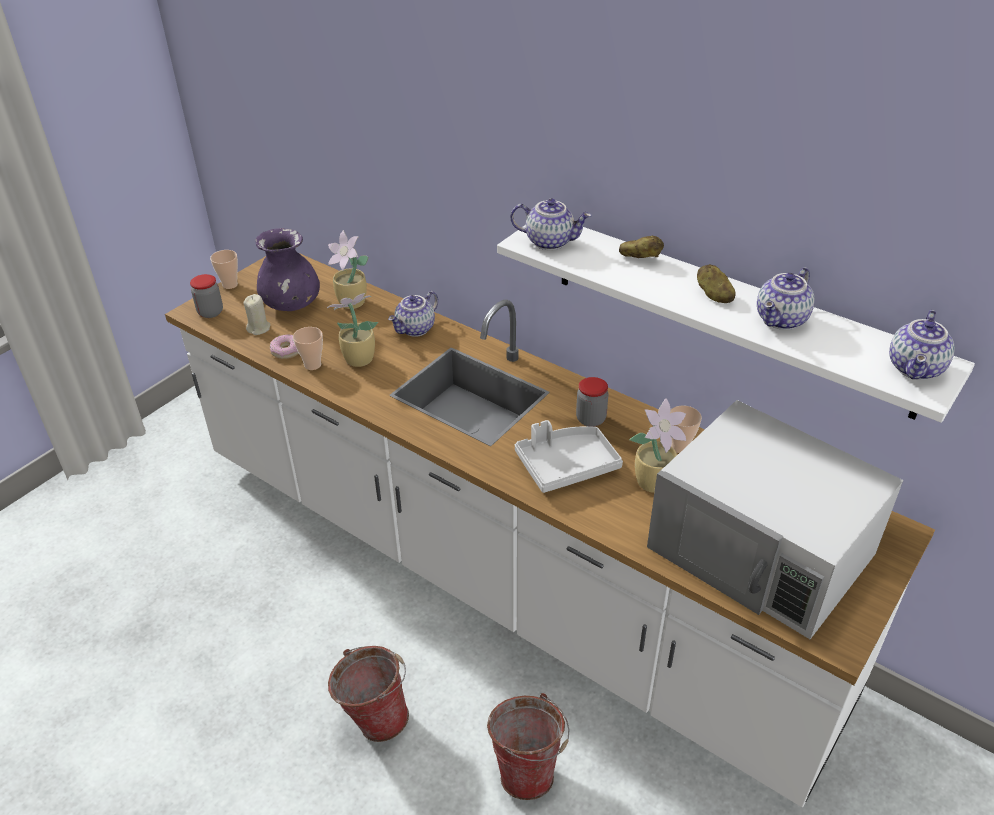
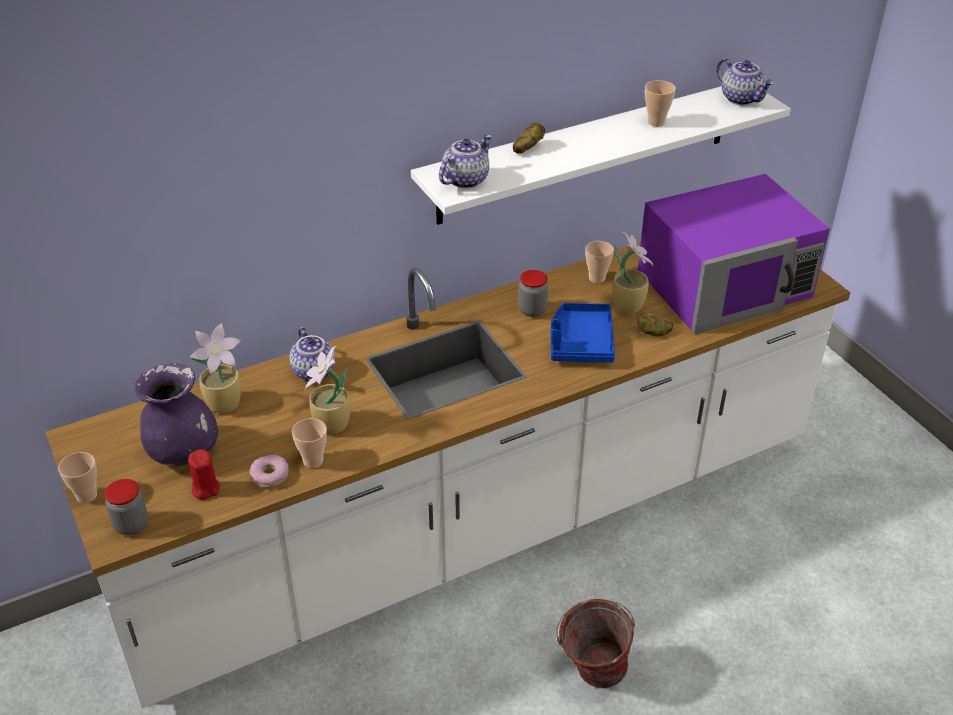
camera: 65 degrees left, 0 degrees up
(259, 328) = (205, 489): beige candle -> red candle
(528, 767) = (691, 582): bucket -> none
(566, 465) = (580, 342): grey tray -> blue tray
(713, 295) = (604, 136): potato -> potato (653, 333)
(762, 550) = (726, 284): white microwave -> purple microwave
(782, 320) = (656, 122): teapot -> cup

